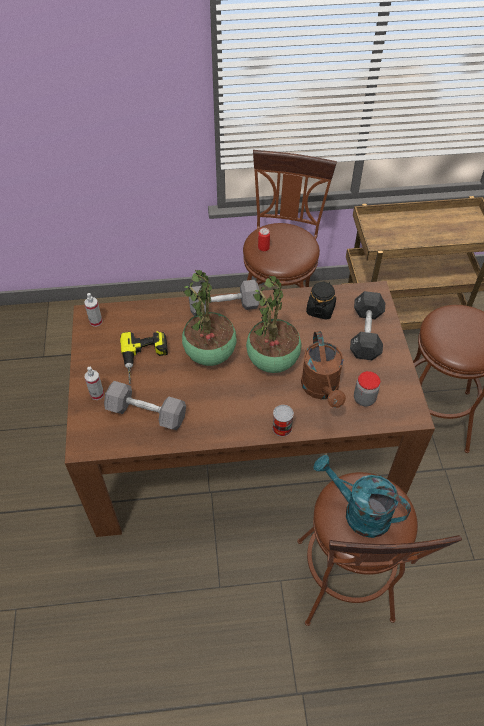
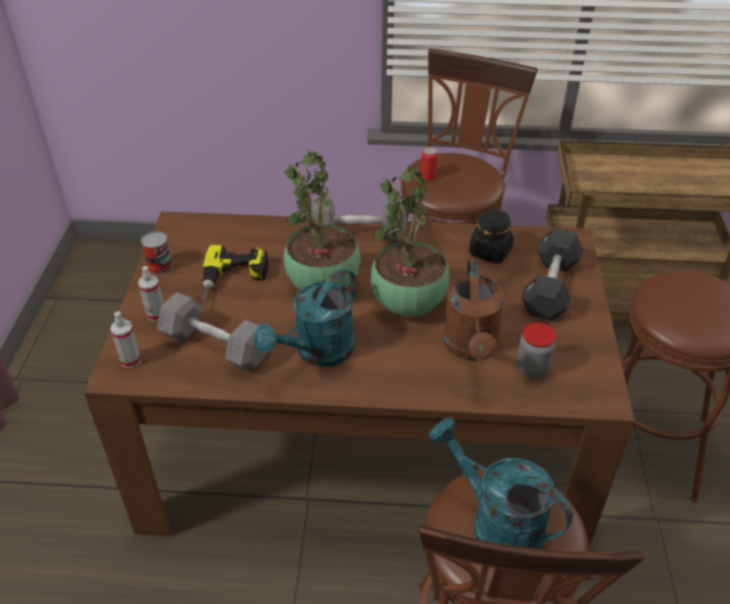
camera: 10 degrees right, 10 degrees down
(96, 322) = (183, 232): spray bottle -> spray bottle (130, 360)
(219, 408) = (317, 353): none -> turquoise watering can
(282, 428) = (402, 389): can -> can (160, 266)

